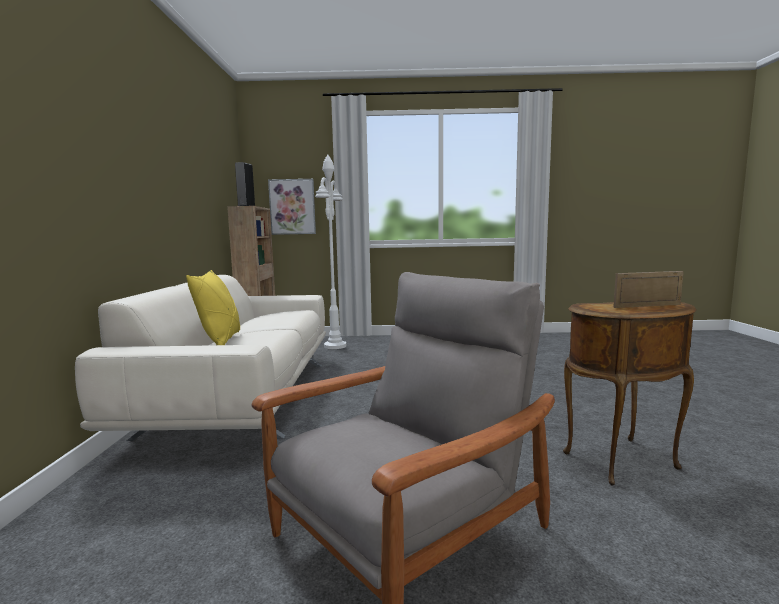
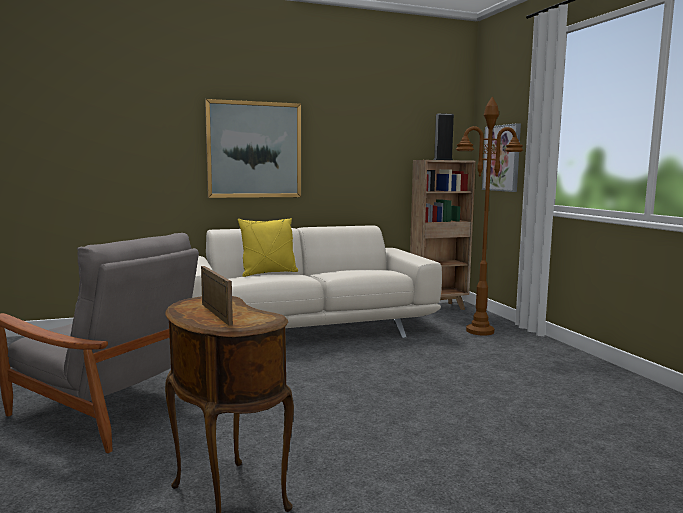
camera: 70 degrees right, 0 degrees up
(124, 181) = (254, 150): none -> picture
(335, 346) = (480, 331): white floor lamp -> brown floor lamp

